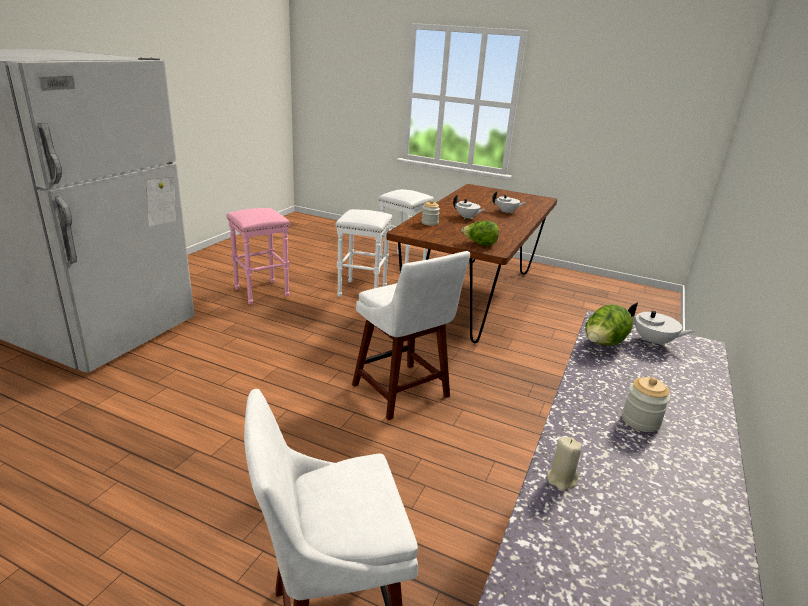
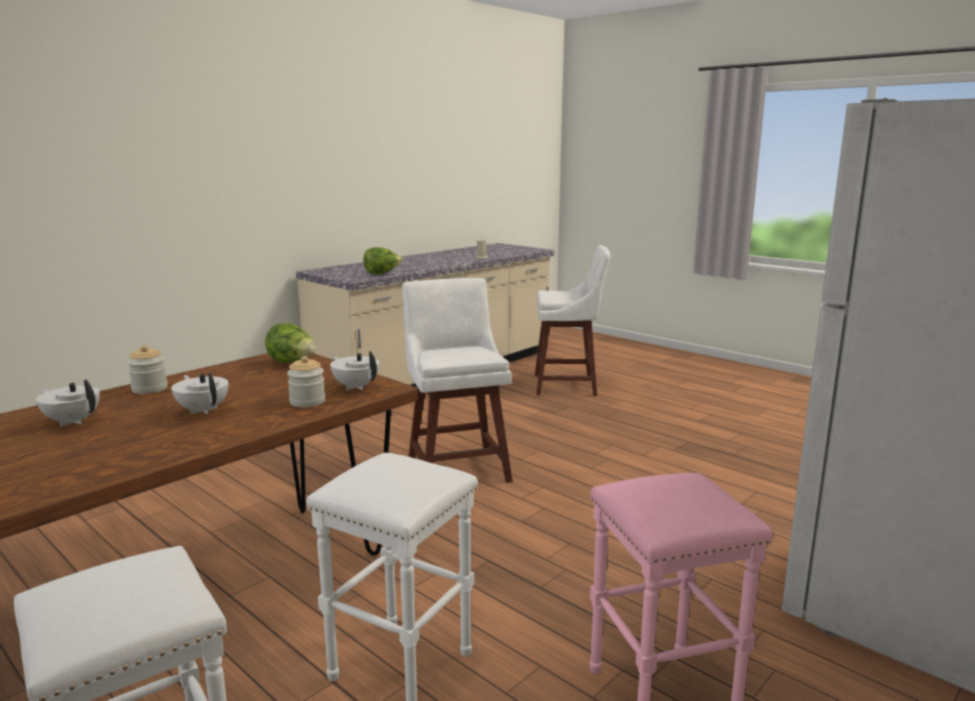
camera: 160 degrees left, 10 degrees down
(640, 421) = (420, 262): jar -> jar (149, 389)
(653, 342) = (345, 273): white teapot -> white teapot (356, 387)

